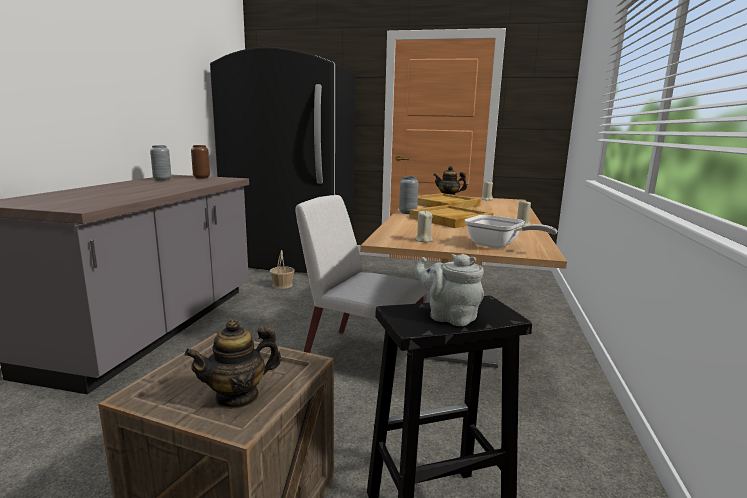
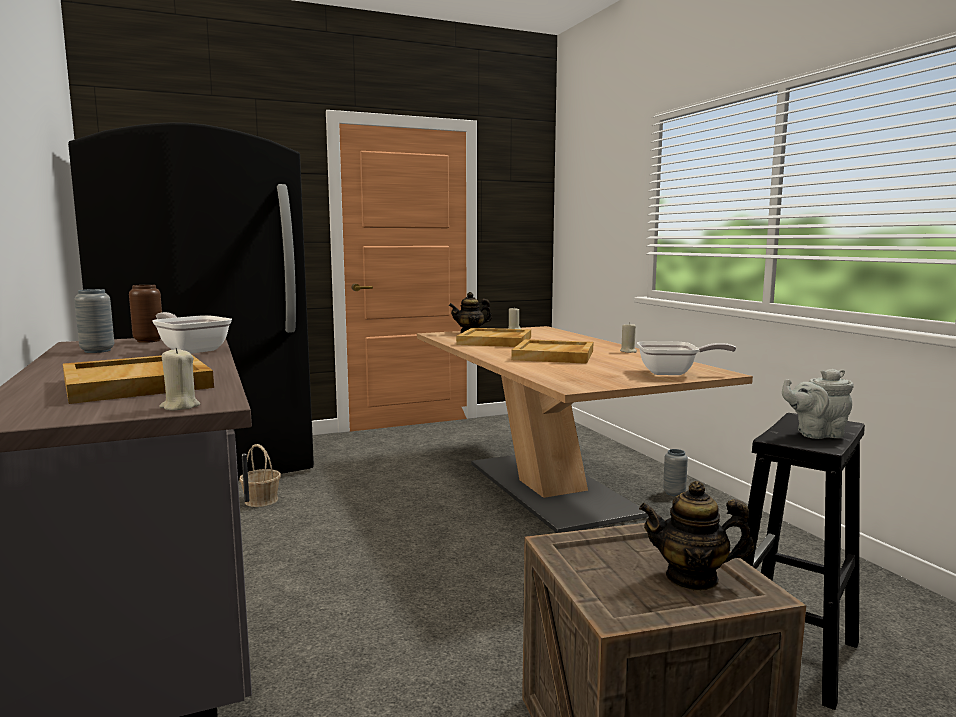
camera: 35 degrees left, 5 degrees down
(104, 195) = (138, 383): none -> beige tray
(196, 184) = (191, 350): none -> frying pan
(237, 396) = (692, 578): teapot -> teapot turned 75 degrees clockwise
(360, 356) = (507, 551): white chair -> none
(407, 212) = (490, 355): grey vase -> grey vase (674, 493)
(423, 240) = (602, 379): beige candle -> beige candle (180, 406)

